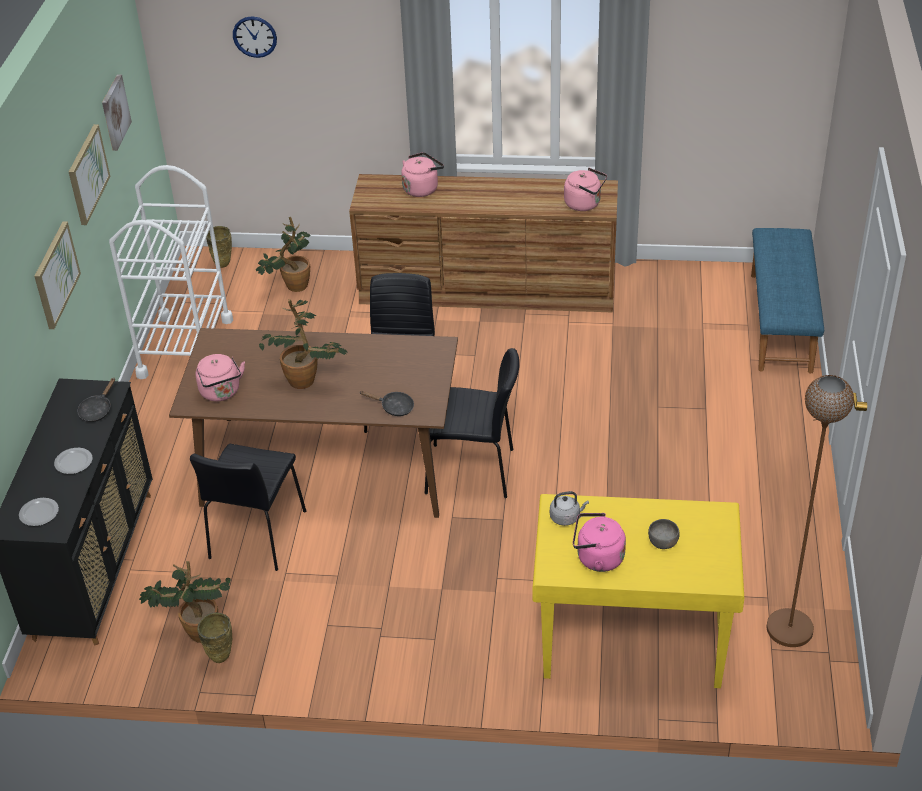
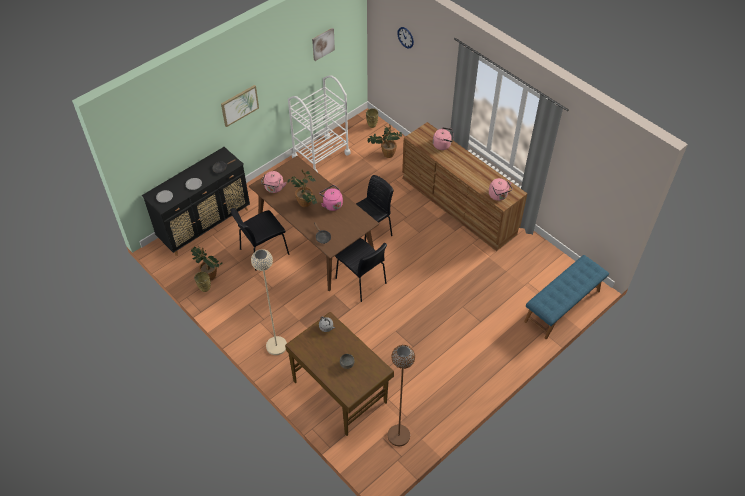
camera: 40 degrees right, 10 degrees up
(87, 174) = (285, 67): picture -> none
(452, 650) = (276, 346): none -> beige floor lamp
(597, 558) = (317, 352): pink kettle -> pink kettle (332, 204)
(631, 636) = (340, 391): yellow desk -> brown desk

